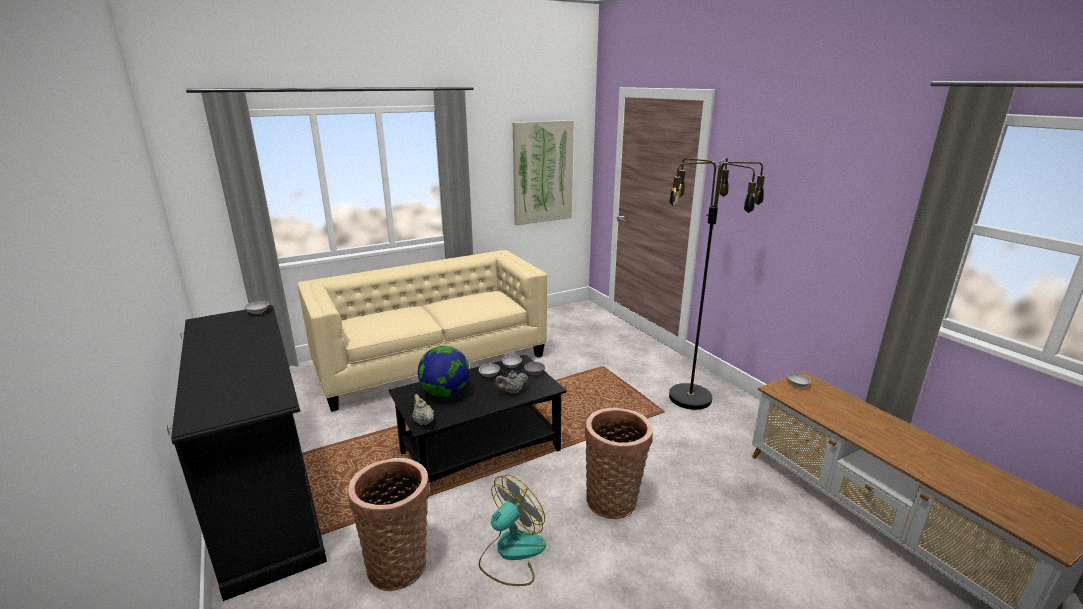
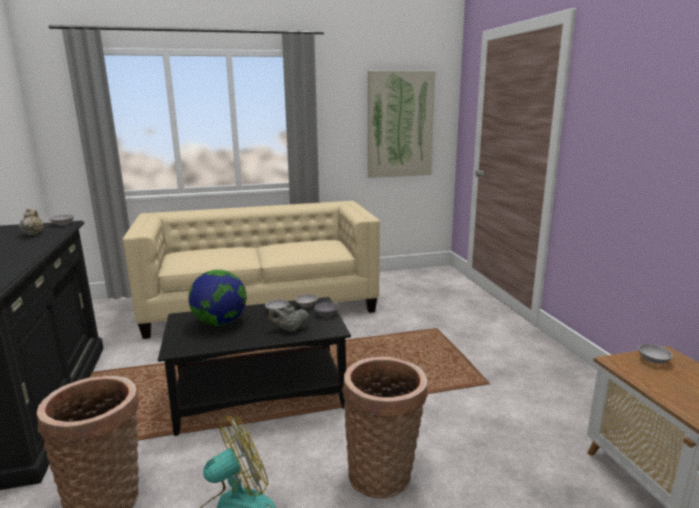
camera: 15 degrees right, 5 degrees down
(423, 421) = (177, 346): beige teapot -> beige teapot (33, 234)
(690, 397) = (528, 372): floor lamp -> none

